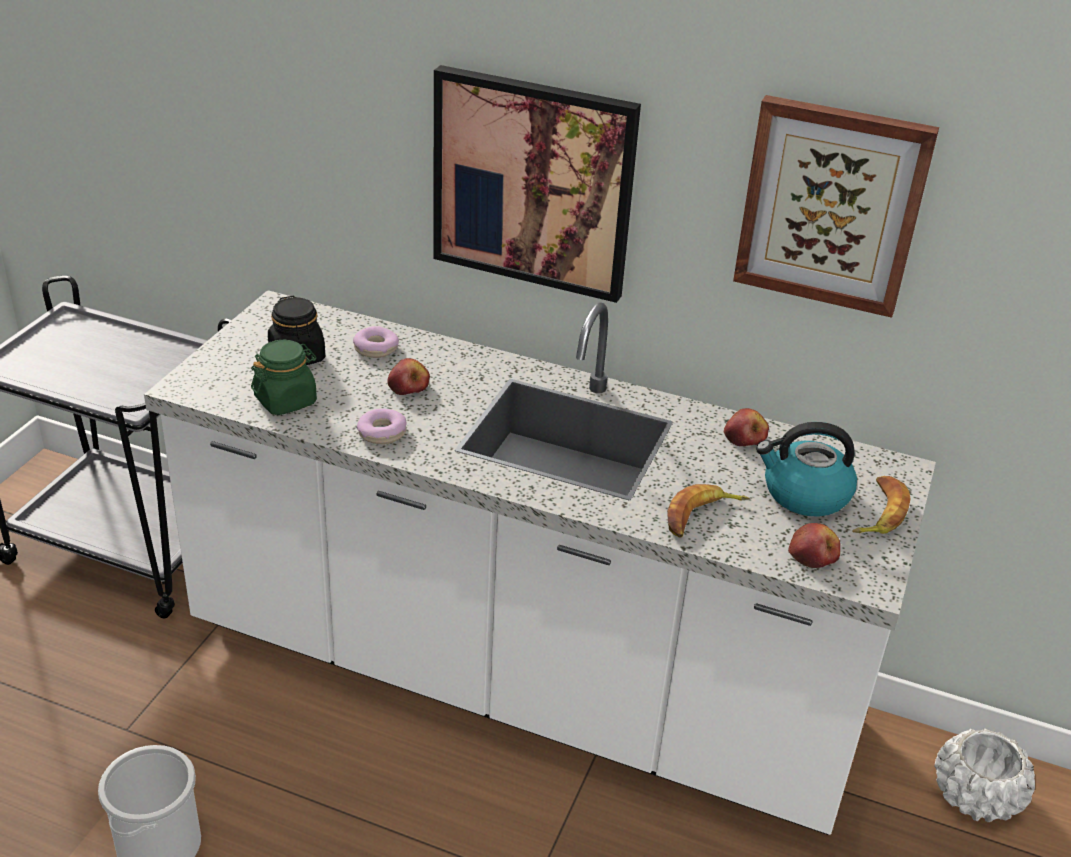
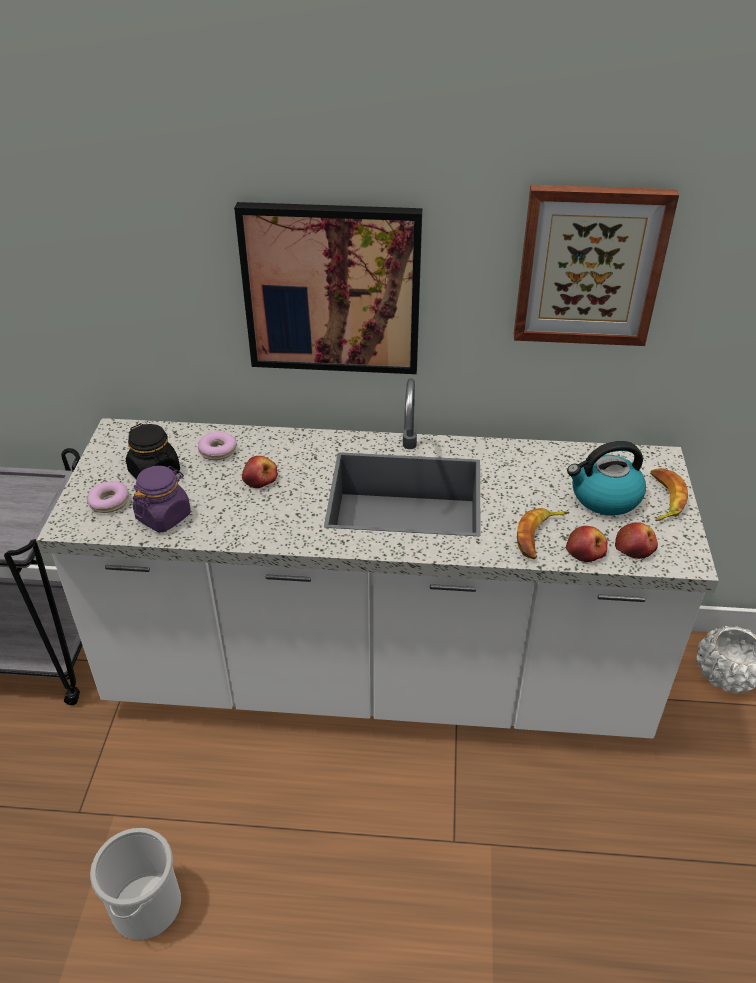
camera: 15 degrees left, 5 degrees up
(286, 400) = (164, 516): green jar -> purple jar
(382, 433) = (258, 526): donut -> donut (109, 502)
(745, 437) = (538, 460): apple -> apple (585, 551)

